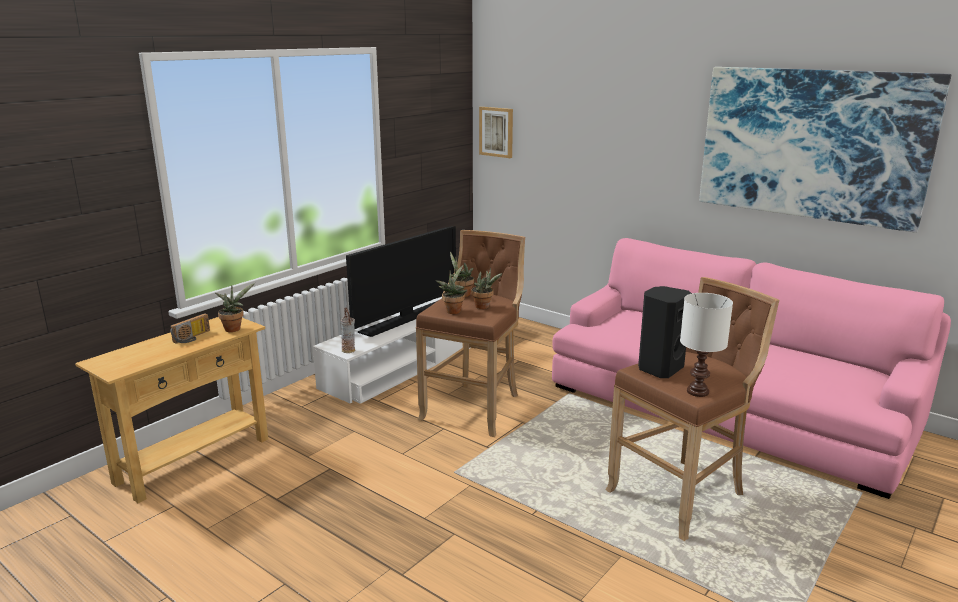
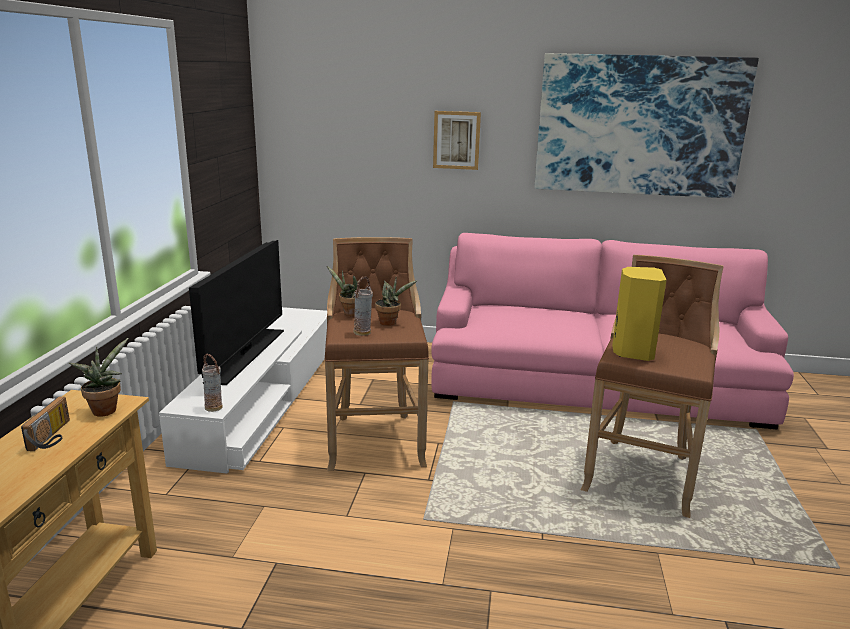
camera: 30 degrees left, 0 degrees up
(453, 311) = (363, 333): potted plant -> vase
(496, 132) = (289, 131): picture -> picture (456, 140)
(659, 369) = (632, 352): black speaker -> yellow speaker
(698, 392) = (691, 367): white table lamp -> none

